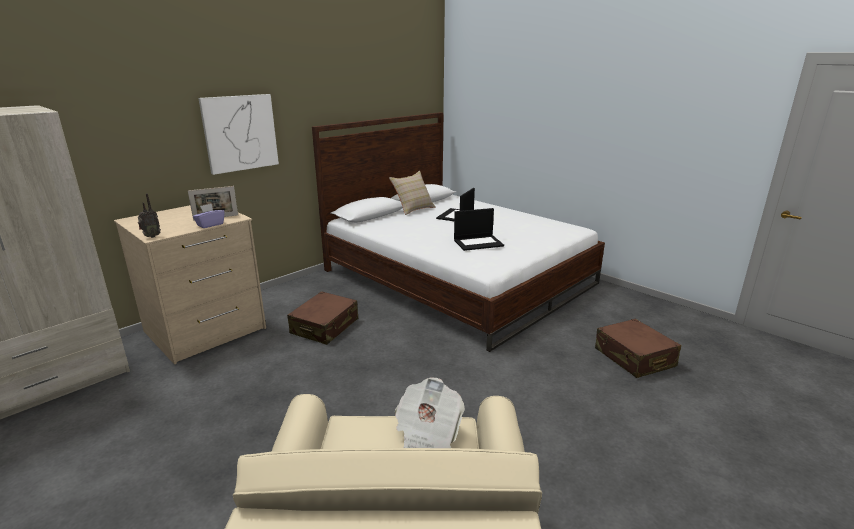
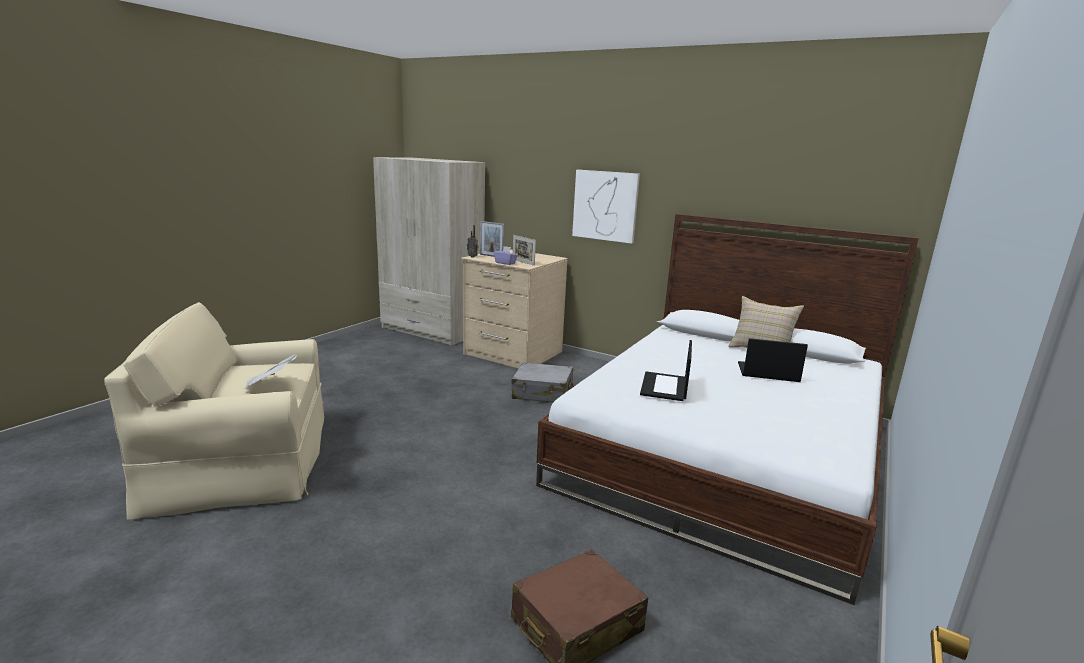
camera: 75 degrees right, 5 degrees down
(160, 228) = (491, 256): none -> picture frame
(325, 326) = (543, 393): brown suitcase -> grey suitcase
(478, 243) = (665, 387): laptop -> laptop turned 45 degrees clockwise

